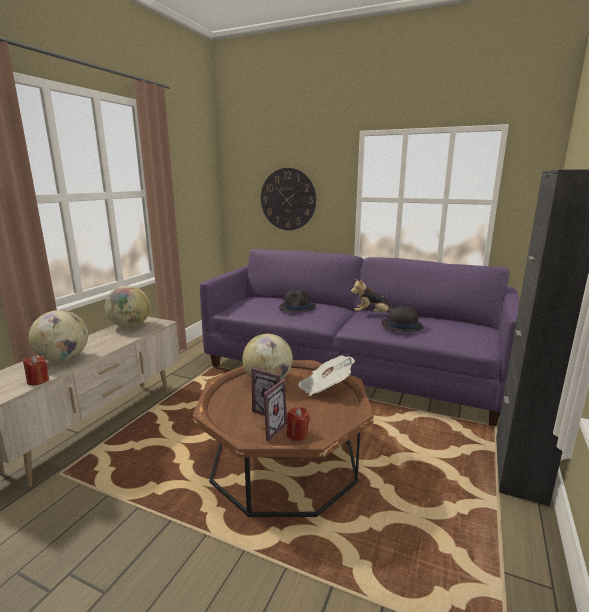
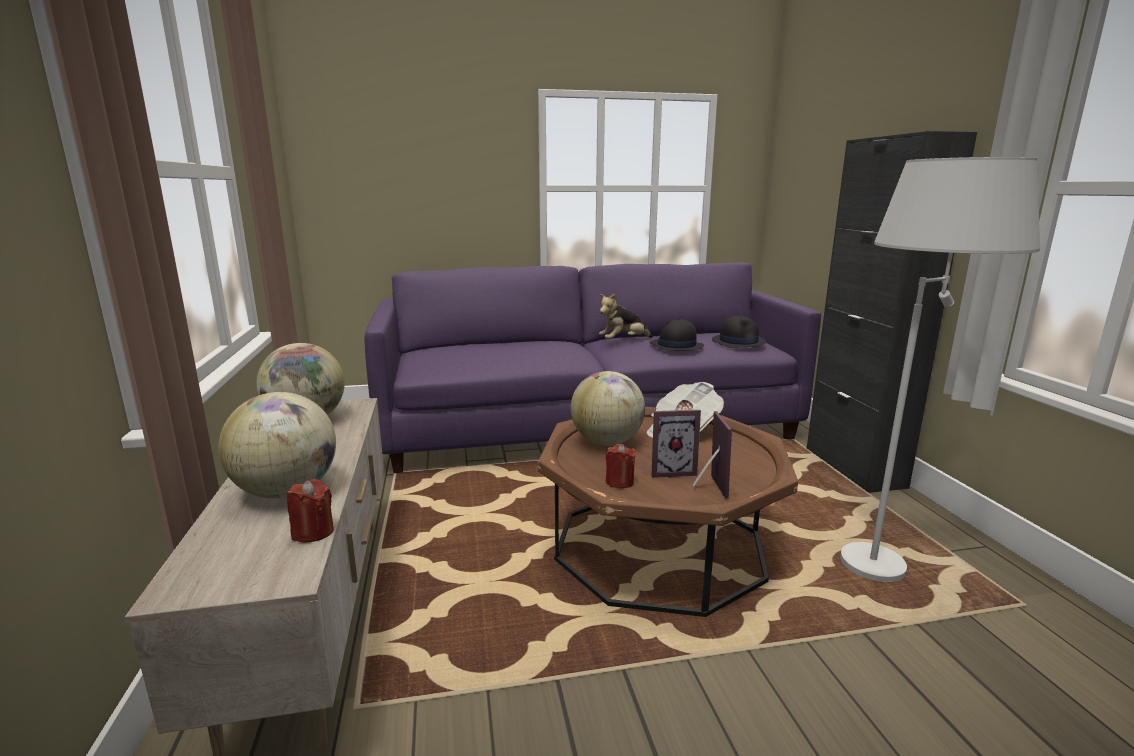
camera: 35 degrees left, 0 degrees up
(288, 199) = (428, 191): wall clock -> none
(297, 307) = (523, 348): black hat -> black hat (738, 342)
(297, 434) = (741, 481): red candle -> red candle (619, 482)
(443, 549) = (893, 555): none -> white floor lamp

